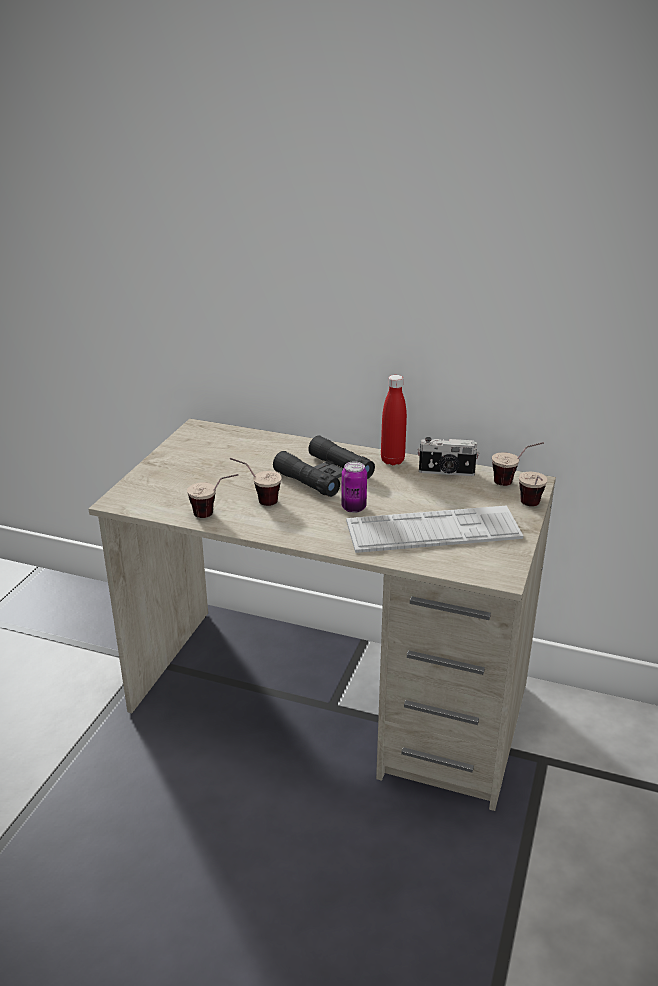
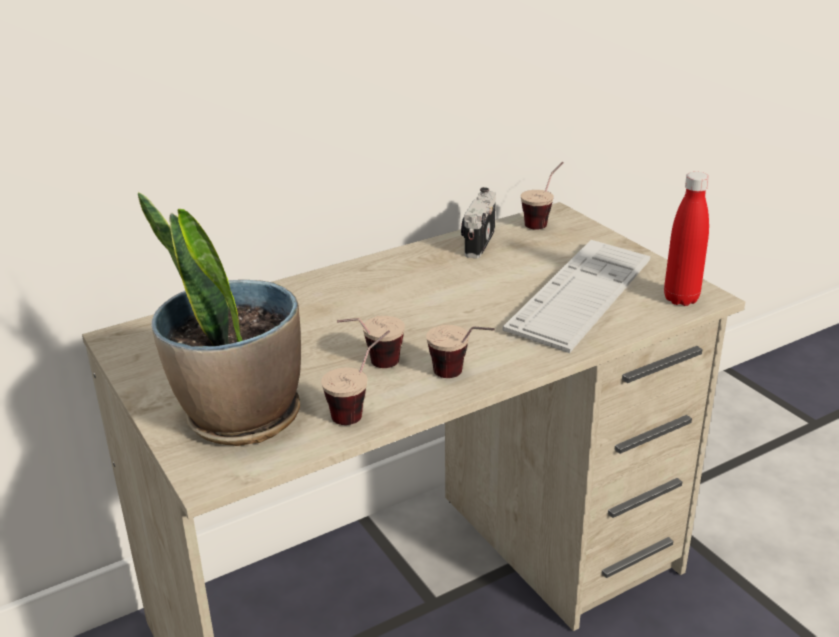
camera: 50 degrees left, 0 degrees up
(169, 487) = (240, 417): none -> potted plant
(324, 475) = (380, 305): black binoculars -> none
(353, 508) = (475, 316): can -> none
(392, 460) = (410, 257): red bottle -> red bottle (681, 299)
(446, 472) = (477, 242): camera -> camera turned 150 degrees clockwise
(531, 508) = (601, 234): cup -> cup (461, 377)

